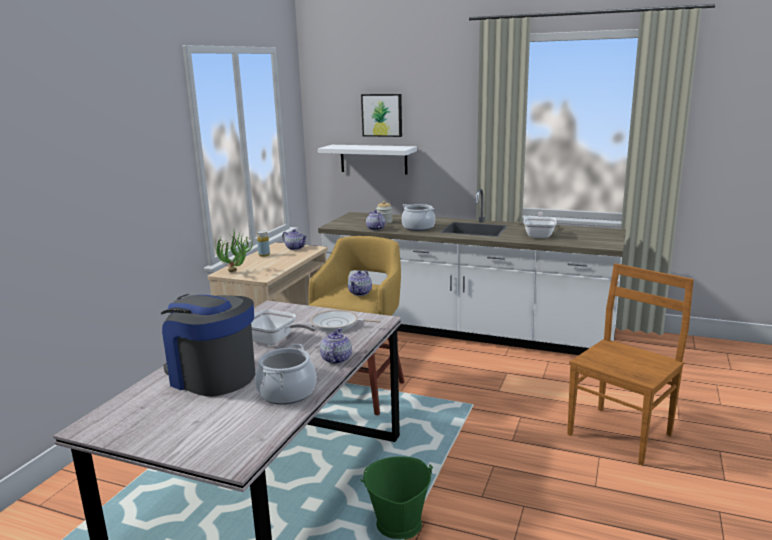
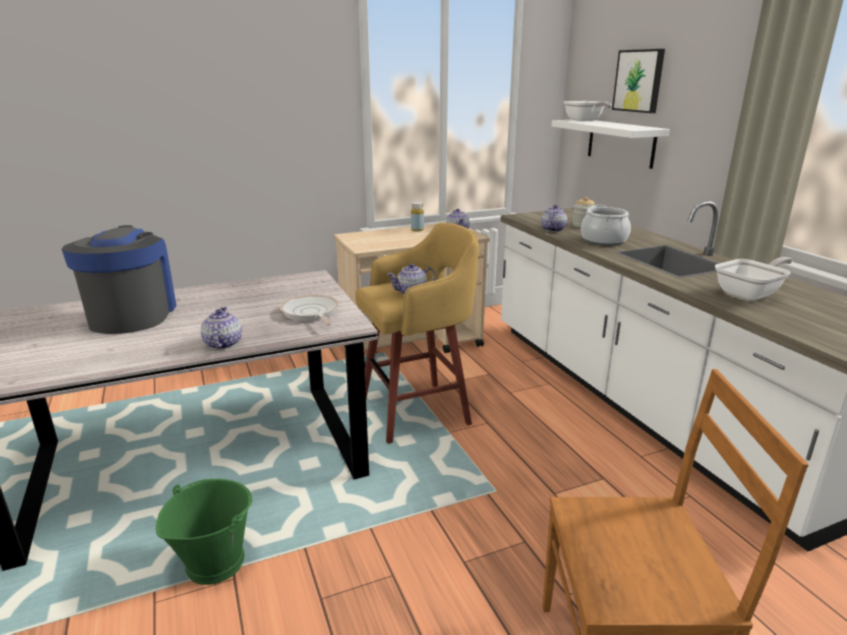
camera: 45 degrees right, 5 degrees up
(236, 272) = (357, 238): potted plant -> none
(275, 341) = (235, 306): frying pan -> frying pan (585, 120)
(286, 392) = (122, 353): cooking pot -> none
(336, 359) = (222, 344): teapot -> teapot turned 60 degrees counterclockwise

